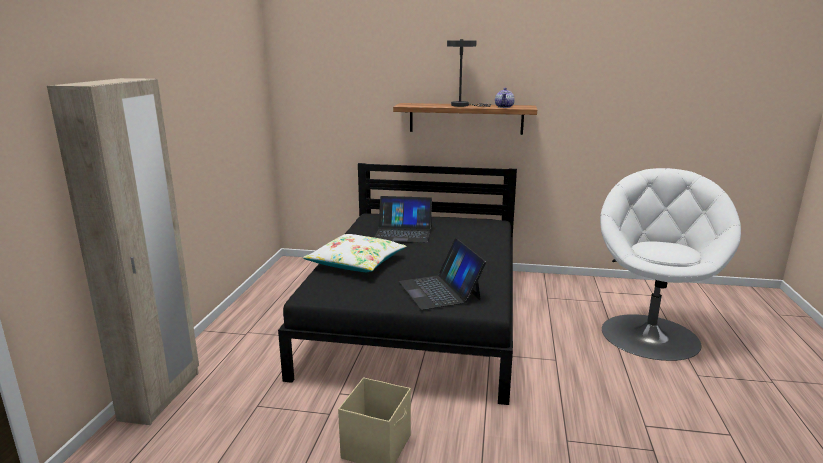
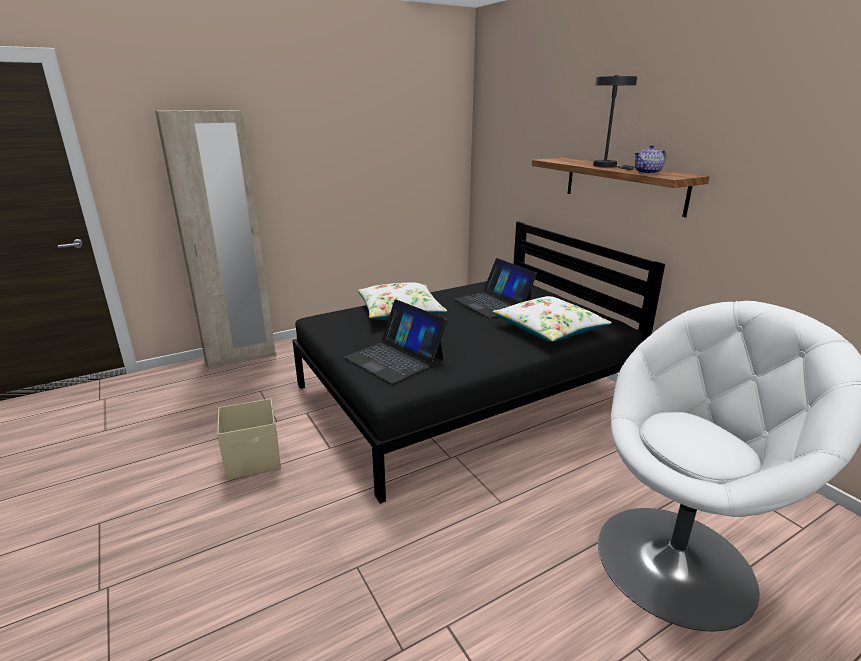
camera: 50 degrees right, 5 degrees up
(440, 290) = (395, 358): laptop -> laptop turned 75 degrees counterclockwise
(472, 236) = (549, 329): none -> white pillow

